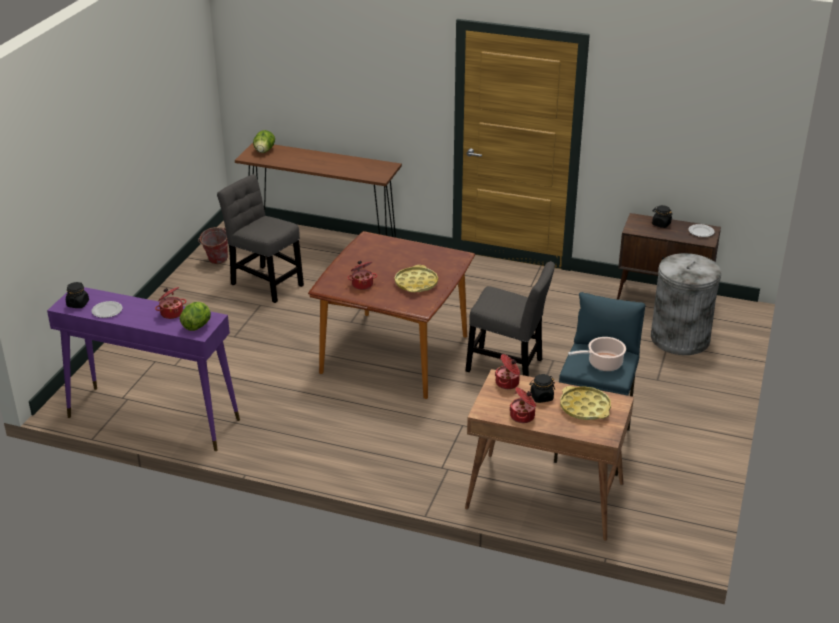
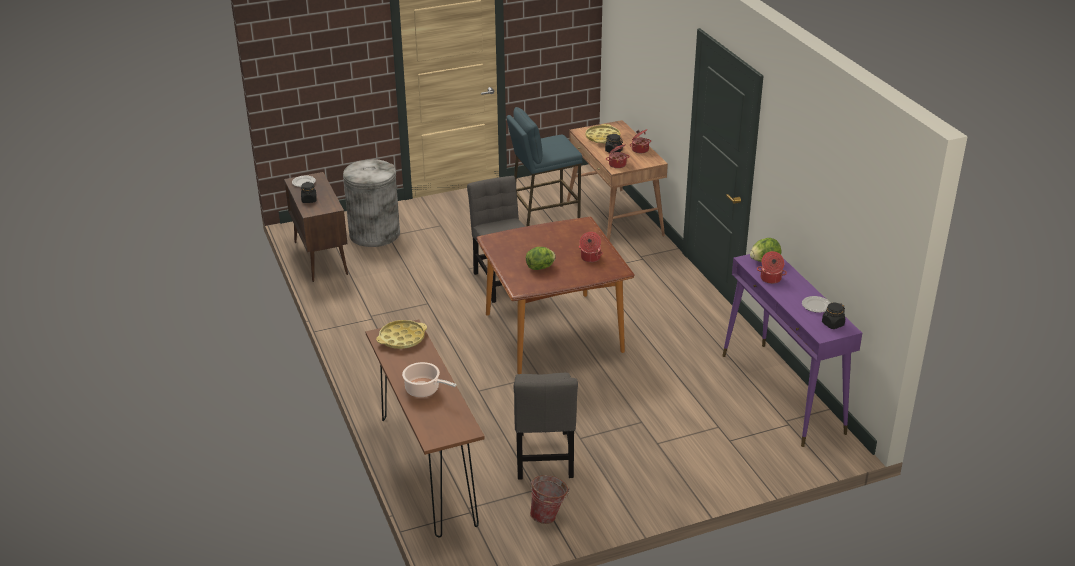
camera: 130 degrees left, 0 degrees up
(264, 151) = (440, 427): lettuce -> lettuce (540, 267)
(416, 283) = (555, 238): yellow tray -> yellow tray (402, 338)
(603, 364) = (553, 144): cooking pot -> cooking pot (424, 390)

